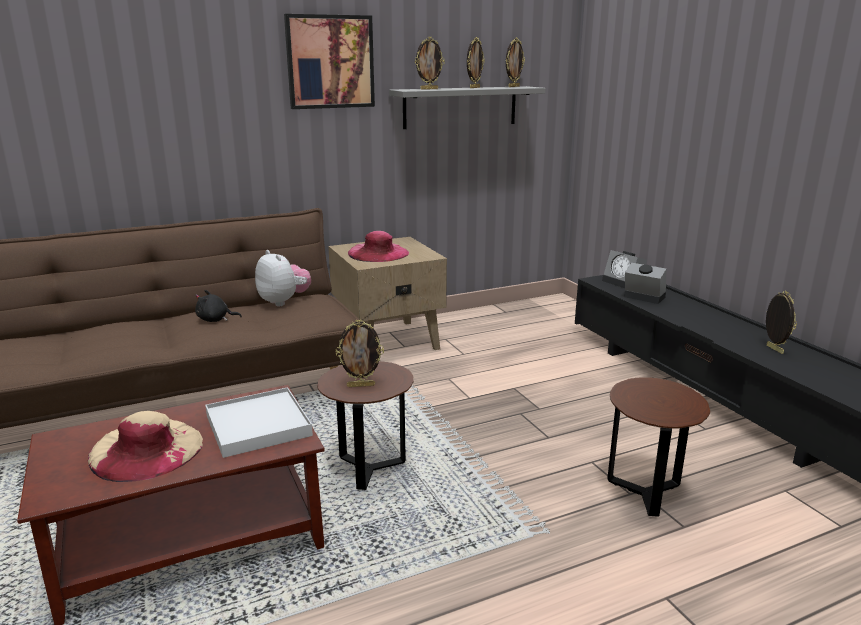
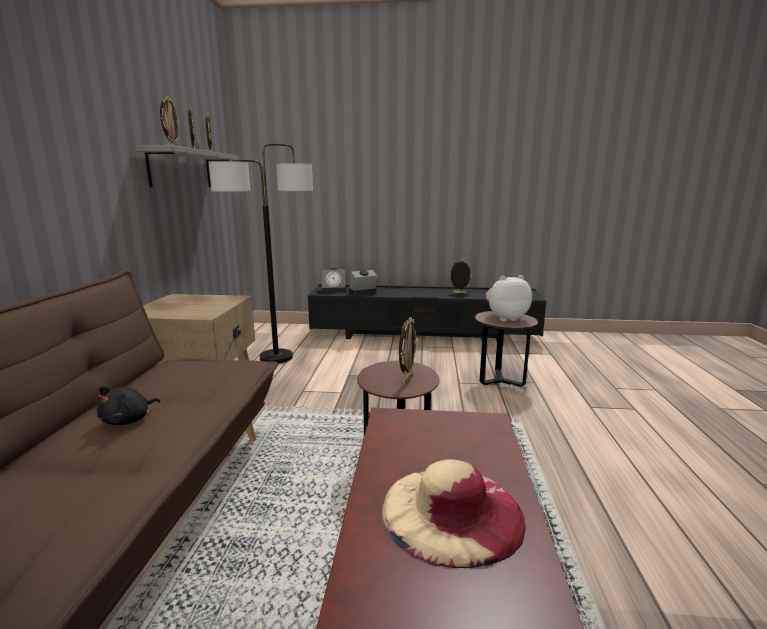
camera: 60 degrees left, 5 degrees down
(258, 426) = (447, 435): white tray -> none
(284, 301) = (149, 379): plush toy -> plush toy (505, 318)
(330, 62) = (84, 105): picture -> none
(378, 253) = (186, 307): pink hat -> none
(500, 339) = (276, 357): none -> floor lamp

